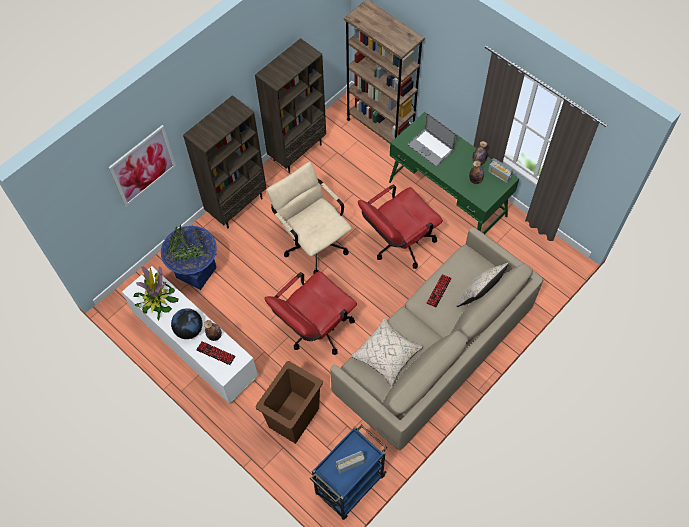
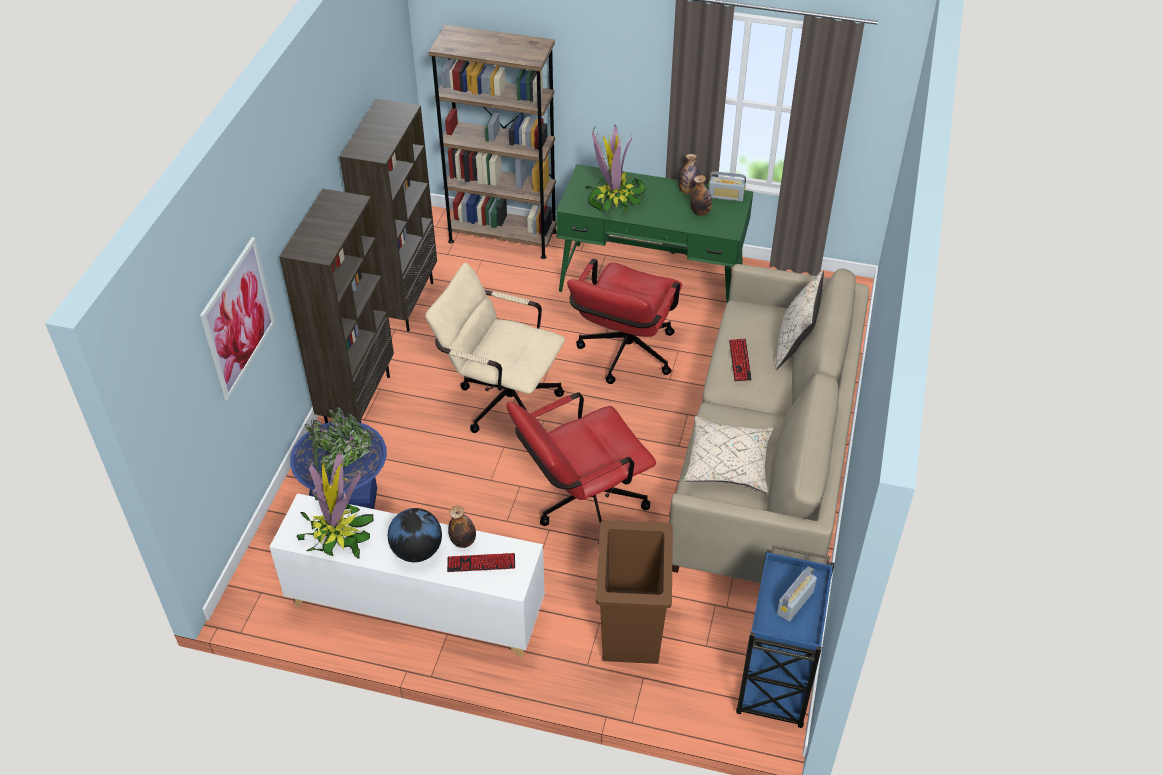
camera: 30 degrees left, 15 degrees down
(314, 330) = (581, 506): red office chair -> red office chair turned 45 degrees clockwise
(430, 147) = (614, 198): laptop -> potted plant

